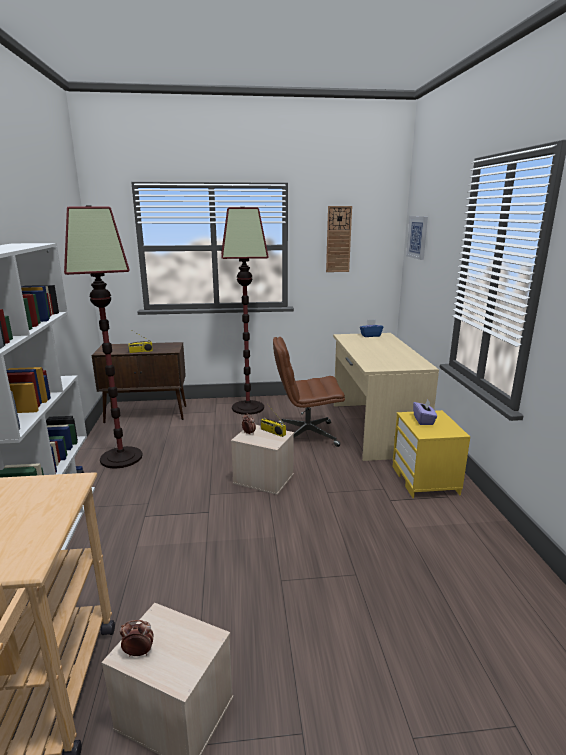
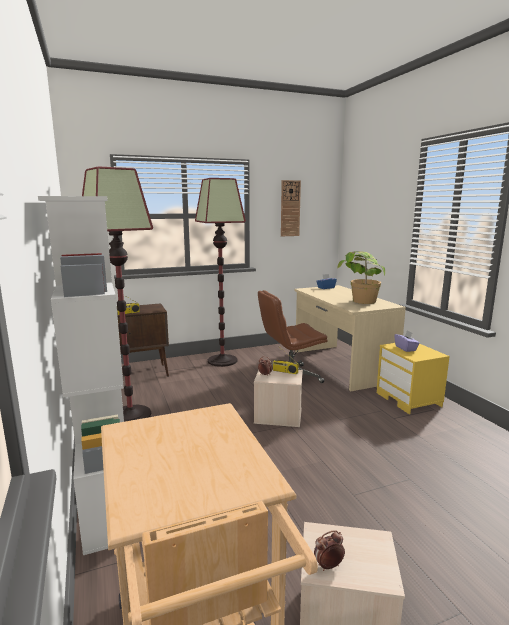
camera: 15 degrees left, 5 degrees down
(386, 360) = (359, 303): none -> potted plant
(417, 237) = (357, 205): picture -> none

